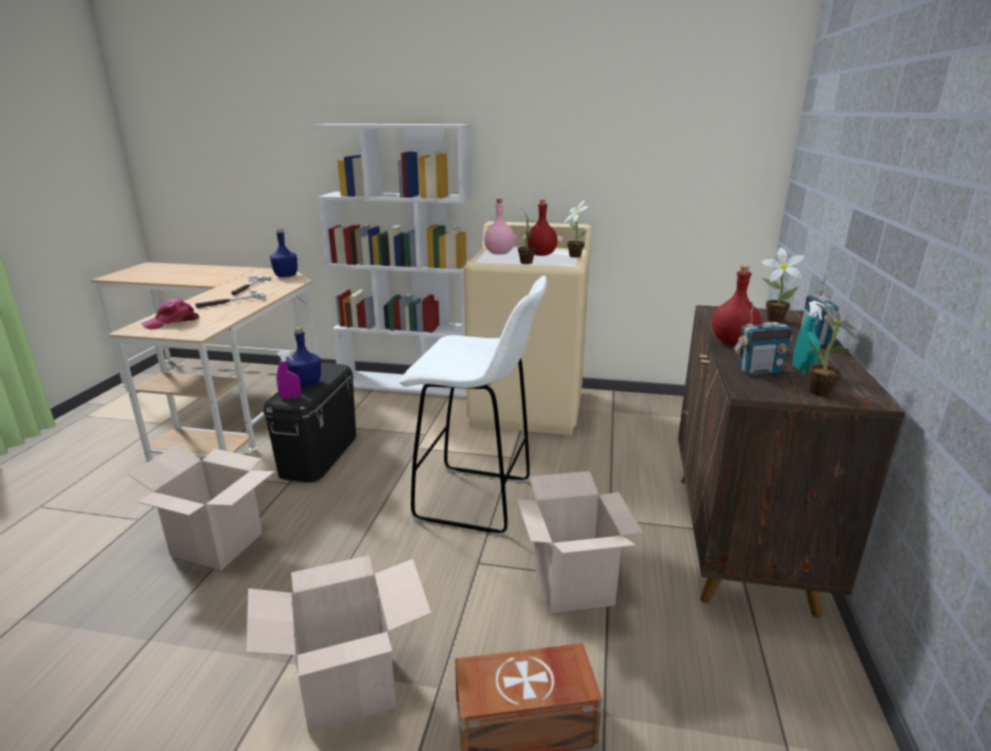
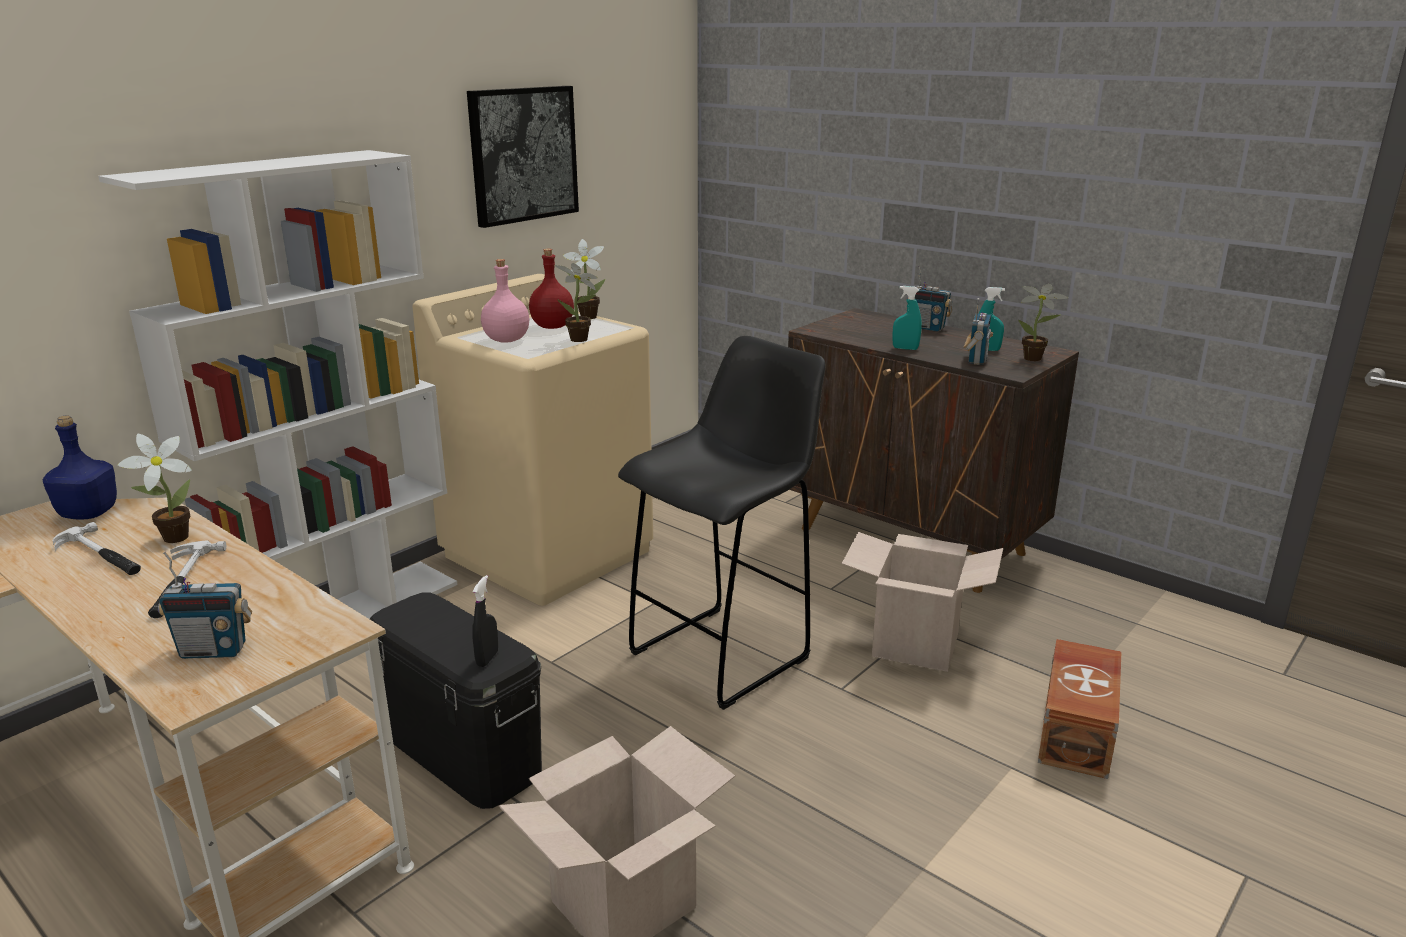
camera: 60 degrees left, 0 degrees up
(172, 322) = (214, 650): pink cap -> radio
(290, 397) = (487, 658): purple spray bottle -> black spray bottle
(305, 383) = (446, 637): blue bottle -> none
(348, 687) = (983, 828): cardboard box -> none
(477, 500) = (724, 653): white stool -> black stool
(594, 139) = (523, 154): none -> picture
(732, 342) = (905, 348): red bottle -> turquoise spray bottle
(771, 319) = (863, 323): potted plant -> potted plant (171, 538)

